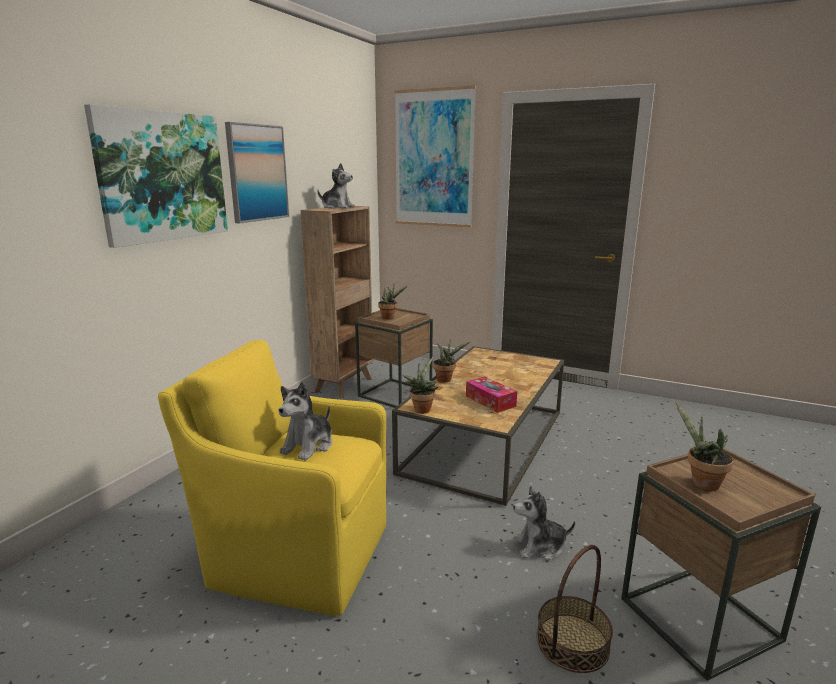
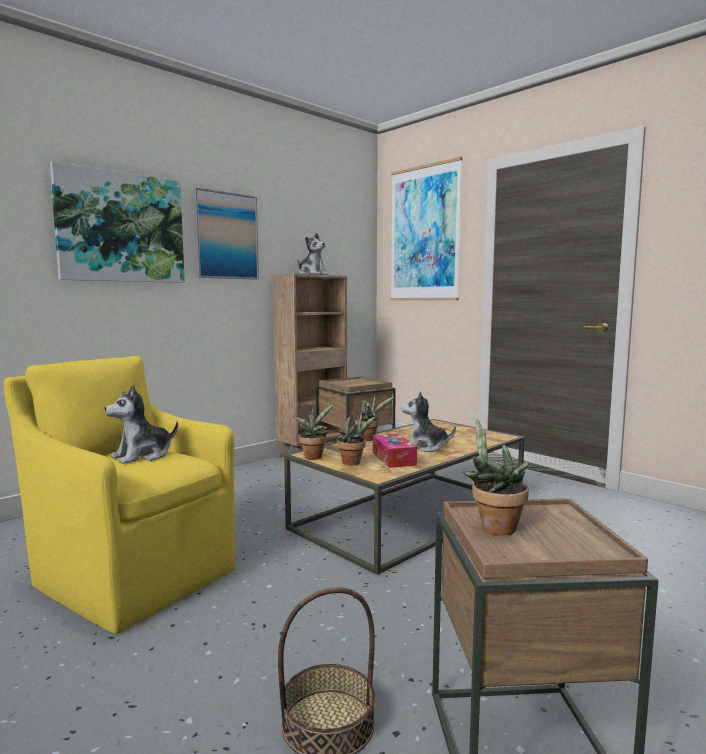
camera: 20 degrees right, 10 degrees down
(390, 318) = (350, 383): potted plant -> potted plant (354, 463)
(540, 547) = (380, 620): plush toy -> plush toy (425, 447)

